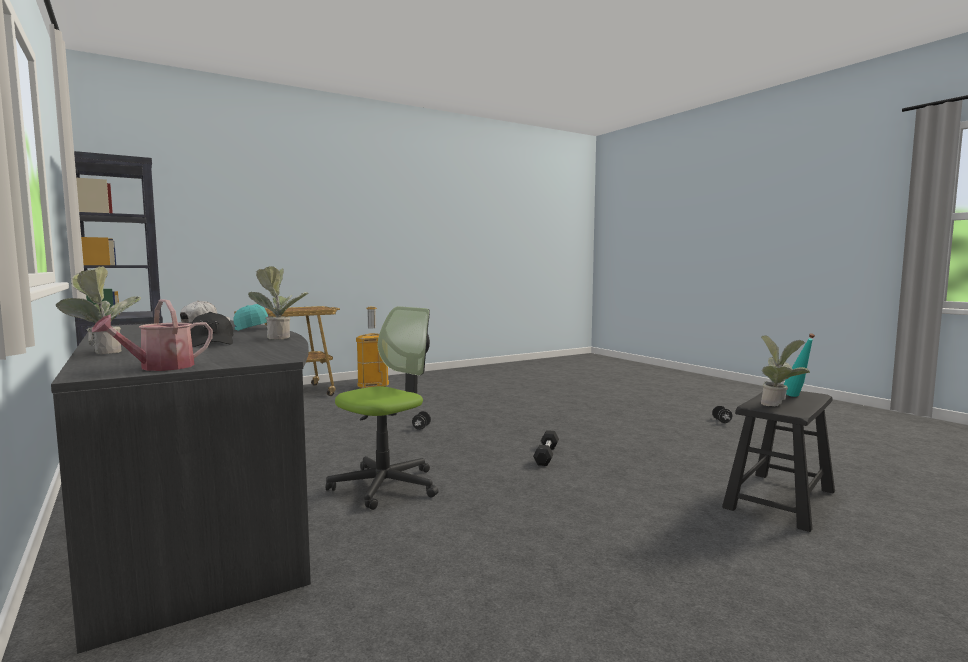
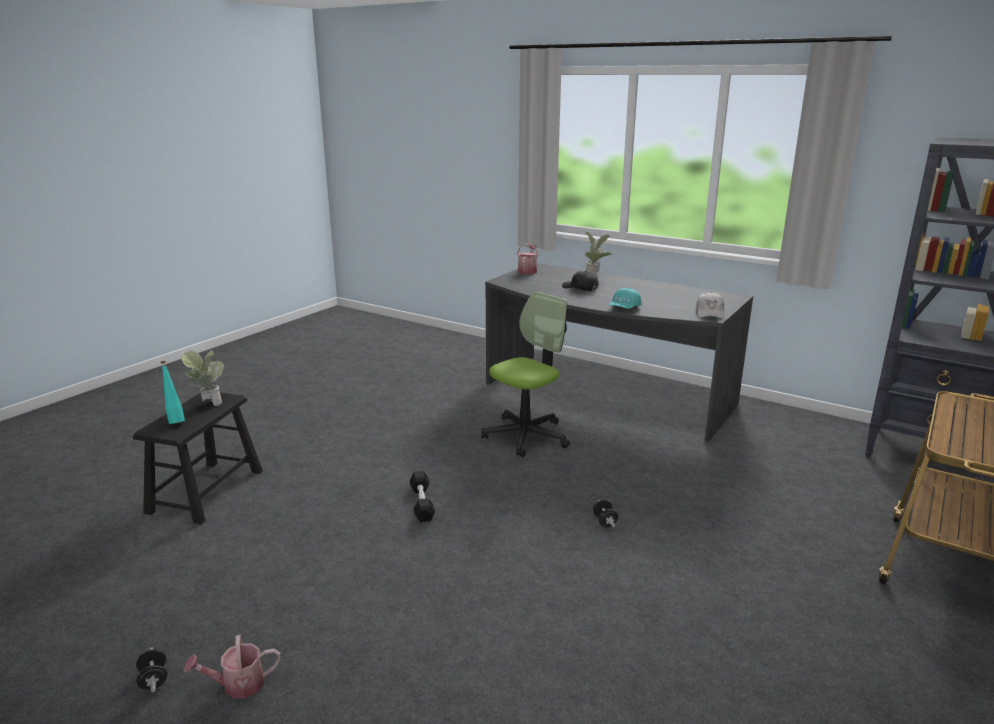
camera: 155 degrees right, 15 degrees up
(279, 337) = (565, 298): potted plant -> none
(372, 386) = (914, 658): trash can -> none
(385, 486) = (526, 436): office chair -> office chair turned 150 degrees counterclockwise
(673, 415) = (238, 685): none -> watering can

